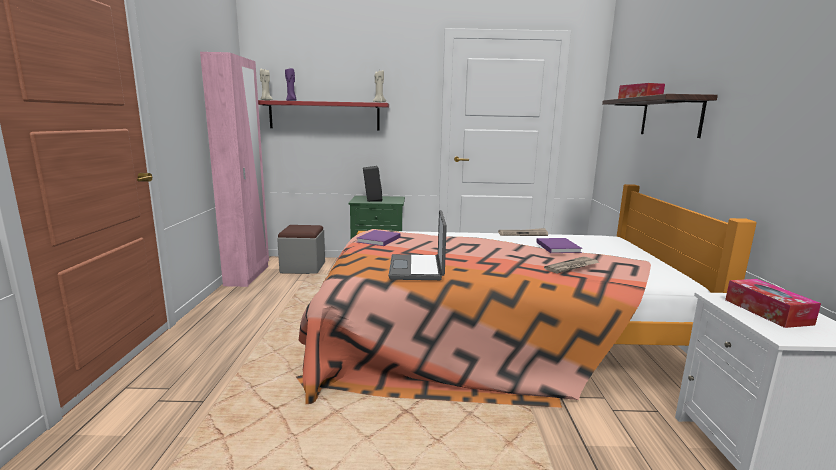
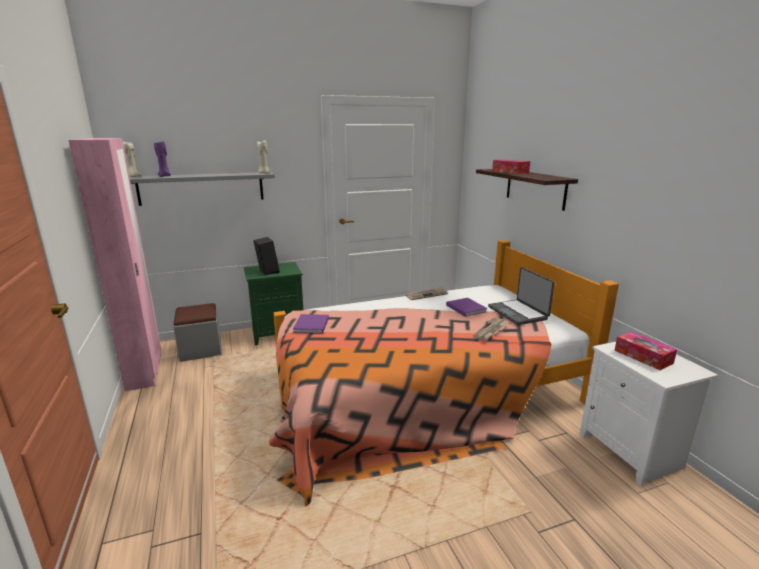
camera: 20 degrees left, 5 degrees up
(324, 115) = (202, 188): red shelf -> grey shelf
(418, 268) = (375, 357): laptop -> laptop (518, 313)

